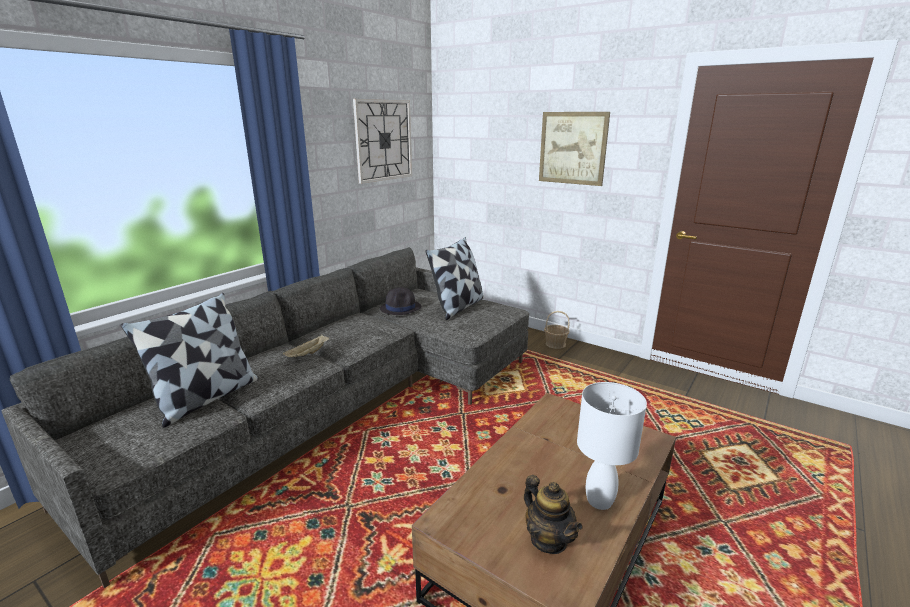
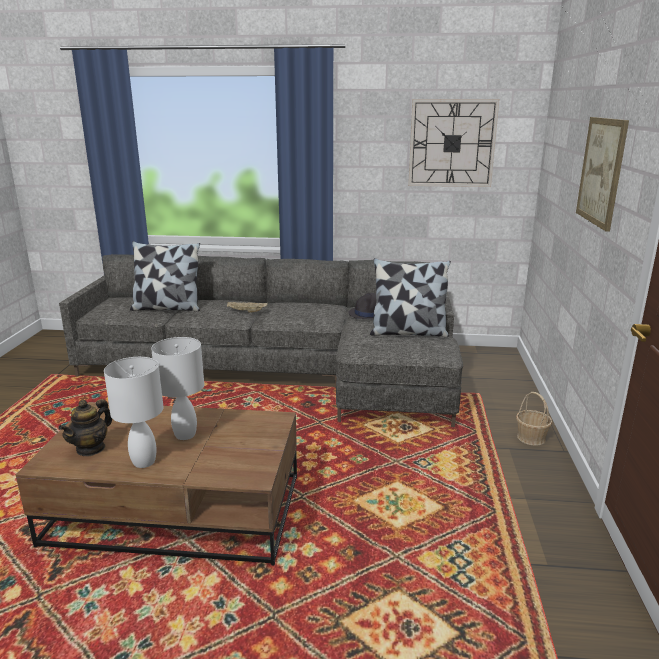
camera: 60 degrees right, 0 degrees up
(554, 461) = (186, 434): none -> white table lamp

